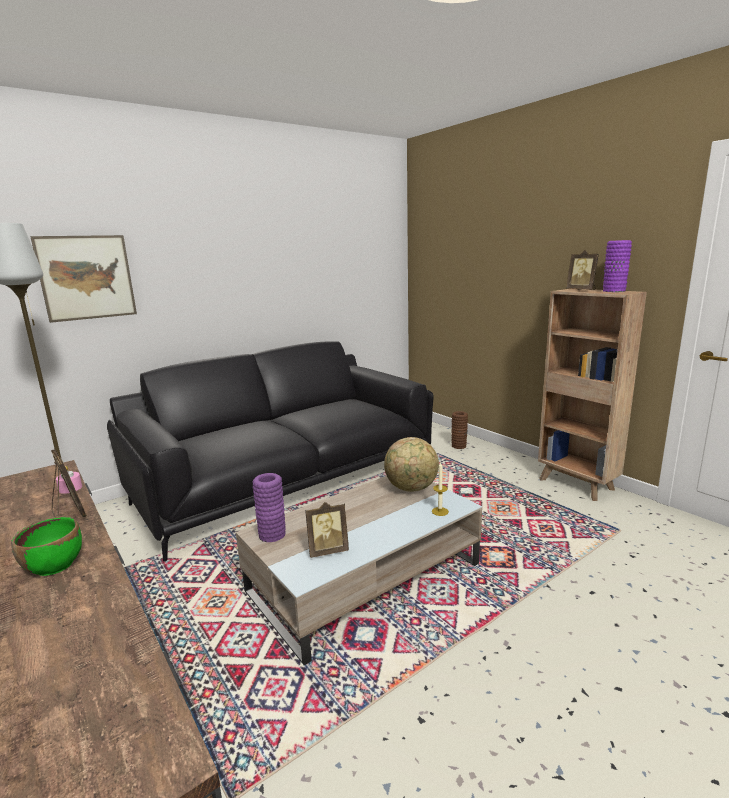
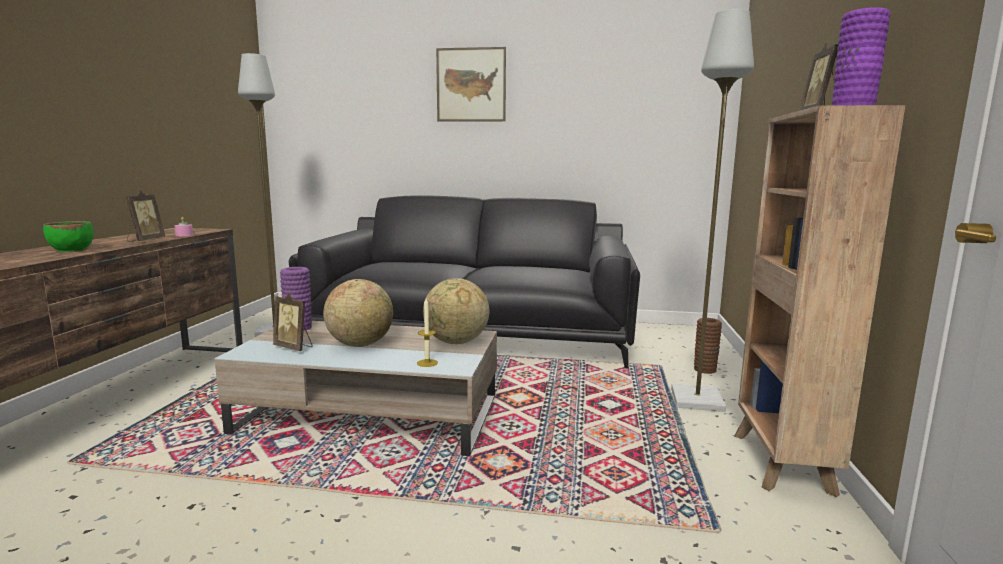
camera: 45 degrees right, 5 degrees down
(87, 277) = (360, 112): picture -> picture (471, 85)
(362, 522) = (360, 344): none -> globe
(492, 467) = (698, 400): none -> grey floor lamp

